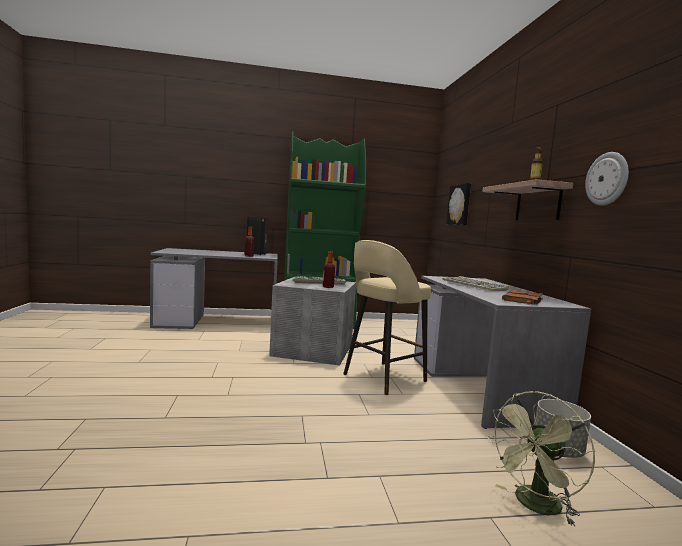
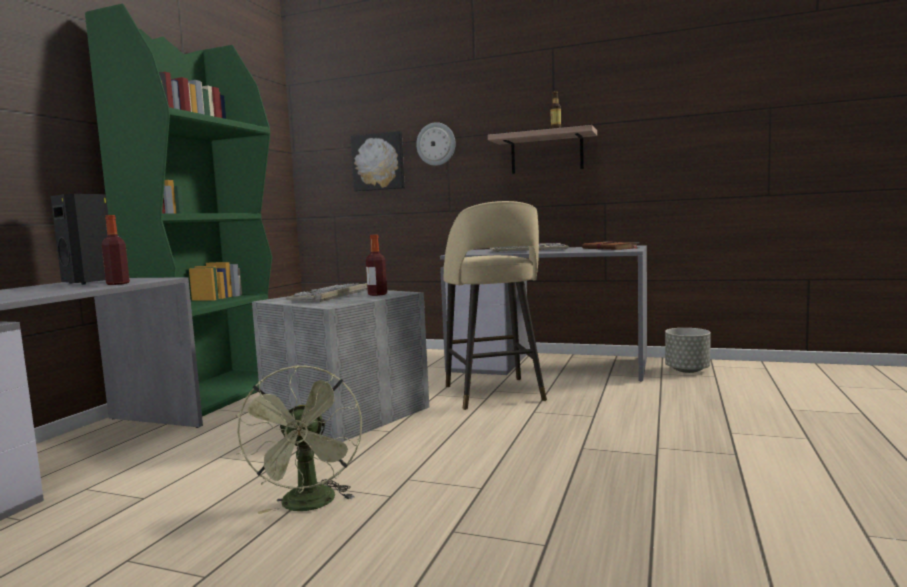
camera: 60 degrees left, 0 degrees up
(534, 506) = (772, 394): green fan -> green fan (309, 505)
(607, 179) = (640, 126): wall clock -> wall clock (436, 144)

